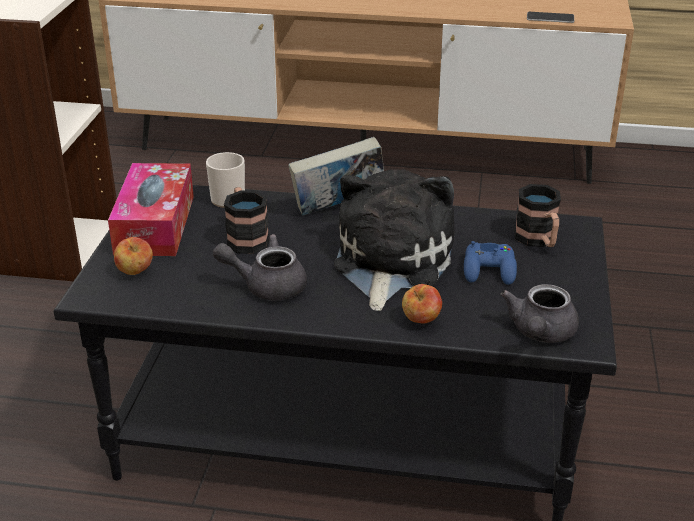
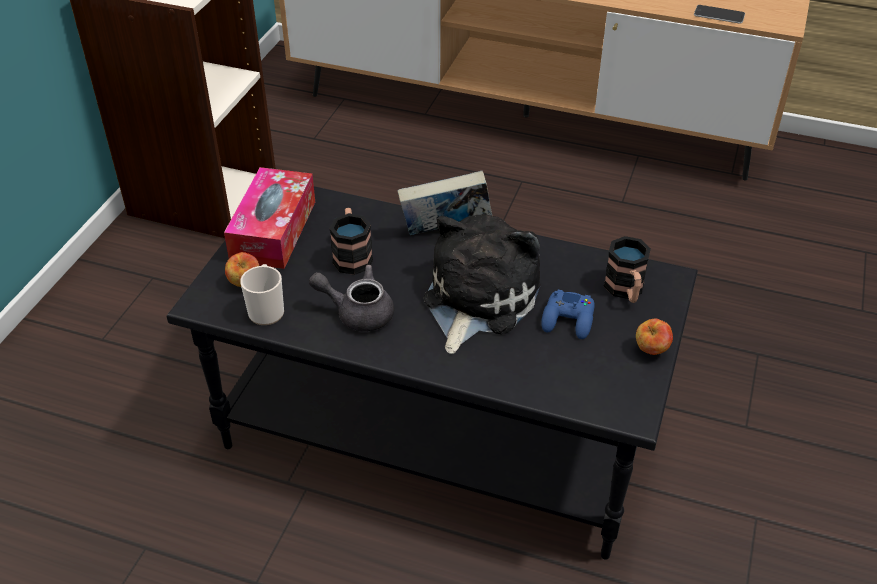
camera: 10 degrees right, 10 degrees up
(227, 197) = (346, 206): mug -> mug (266, 310)
(421, 321) = (488, 370): apple -> apple (651, 350)
(540, 333) = (594, 398): grey teapot -> none

